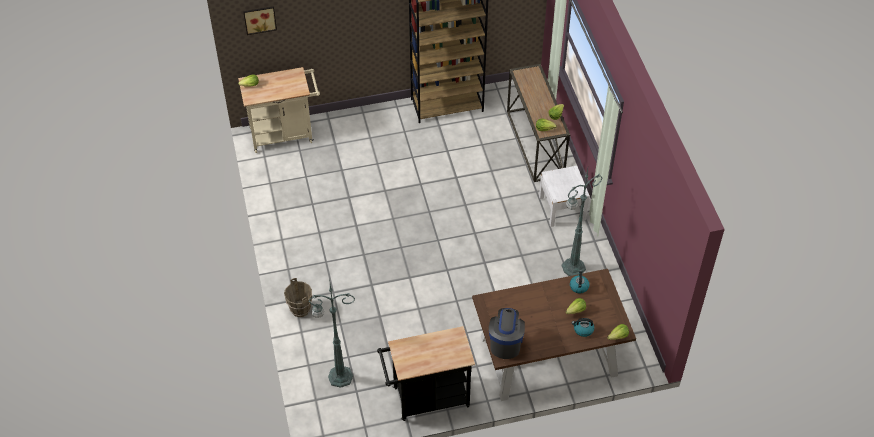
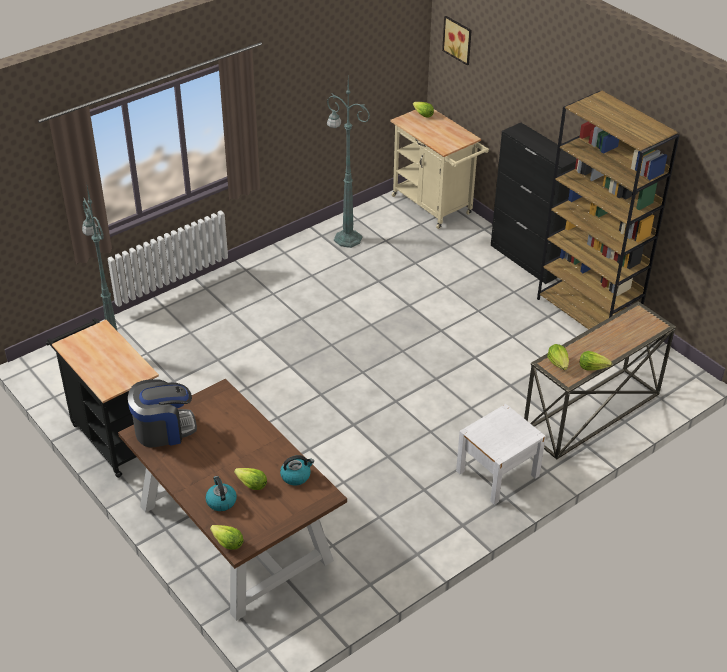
camera: 65 degrees right, 10 degrees down
(300, 309) = (194, 296): brown bucket -> none
(376, 111) = (526, 260): none -> black cabinet
(572, 268) = (398, 515): green floor lamp -> green floor lamp (346, 238)

